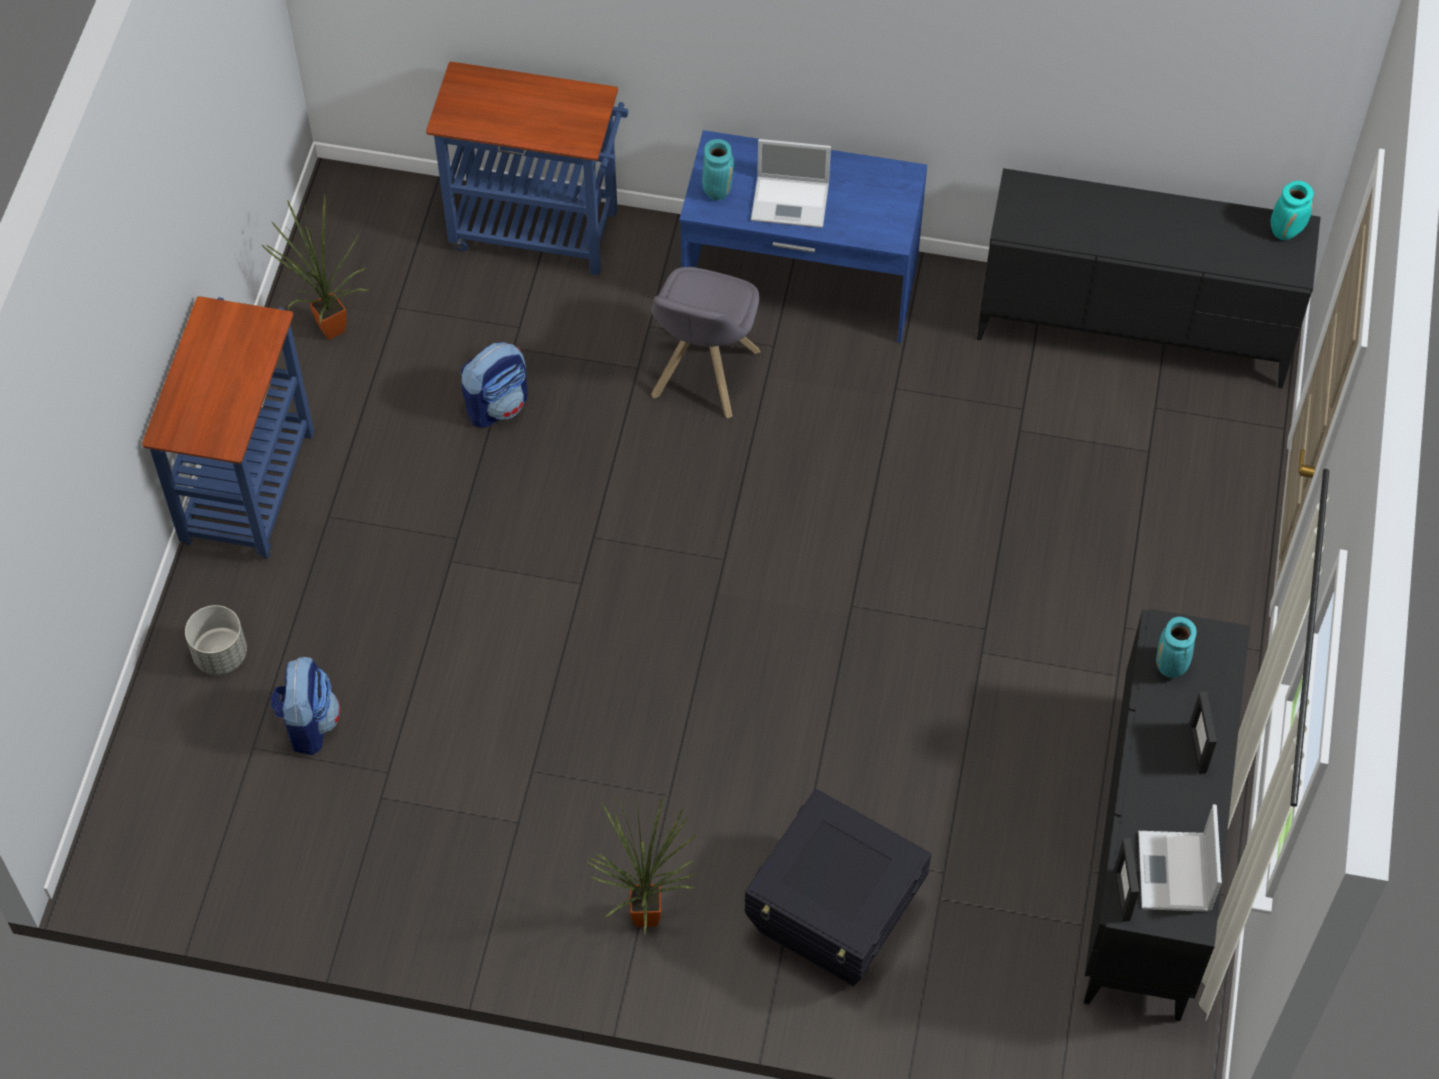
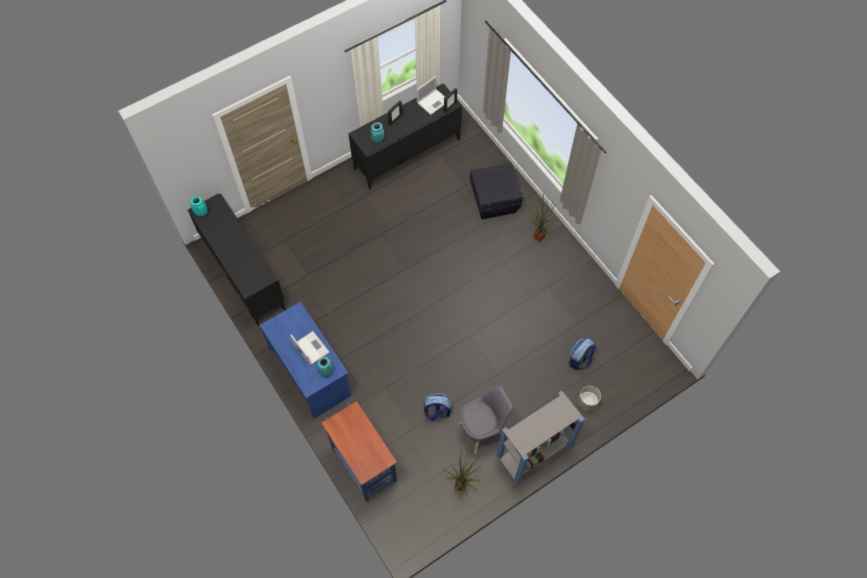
camera: 135 degrees left, 5 degrees up
(250, 486) = (533, 451): blue cart -> grey bookcase
(704, 374) = (369, 368): grey chair -> grey chair (482, 430)

